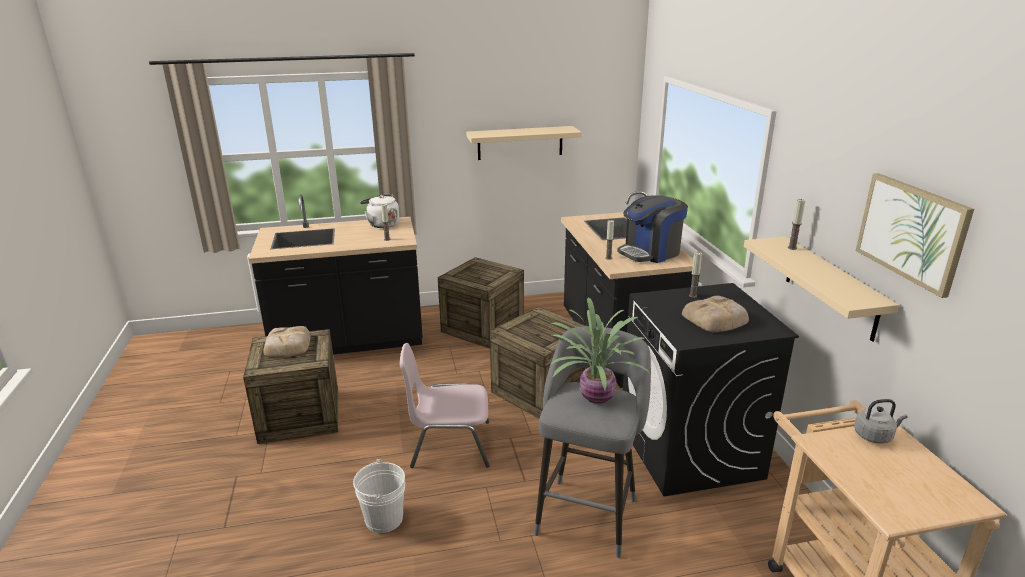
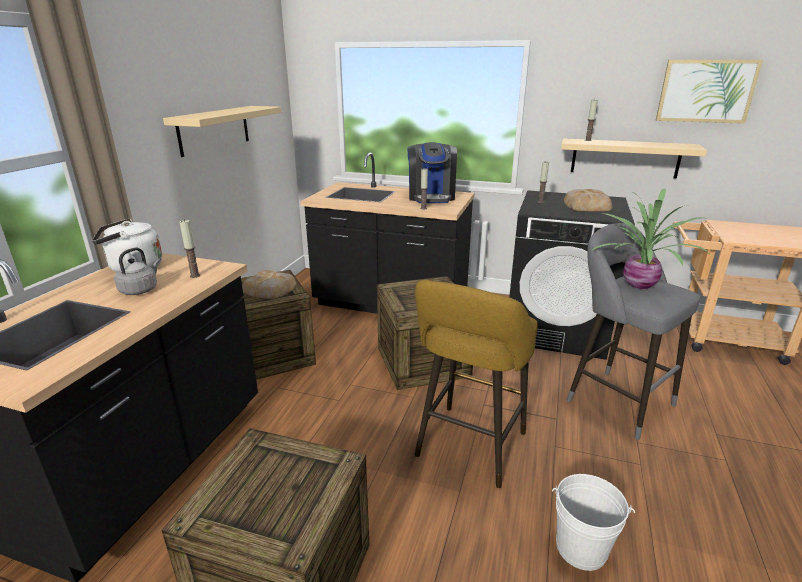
camera: 60 degrees left, 0 degrees up
(287, 346) = (253, 487): bread -> bread (270, 289)
(449, 444) = (468, 448): pink chair -> yellow stool
(874, 436) = (728, 226): grey kettle -> grey kettle (140, 290)

